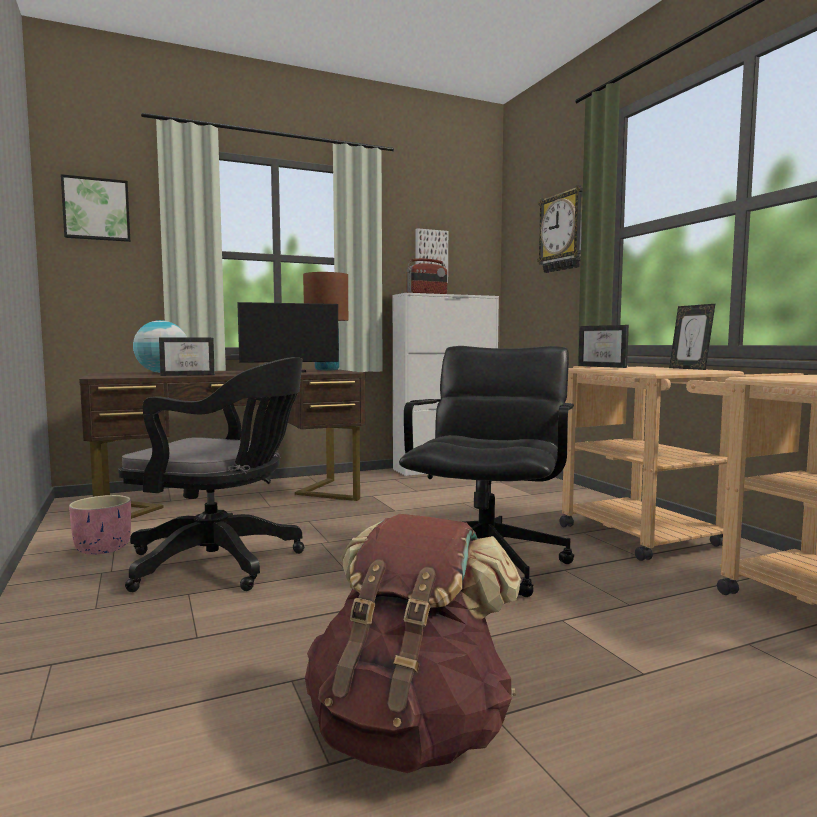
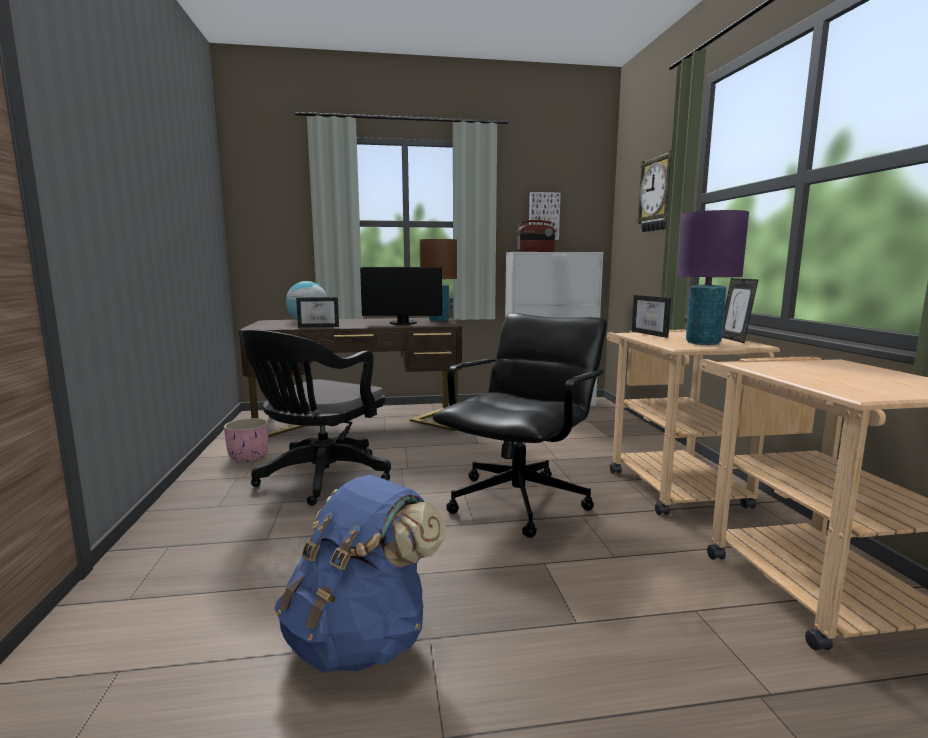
camera: 15 degrees right, 5 degrees up
(96, 209) = (266, 192): picture -> none
(222, 564) = (319, 479): black office chair -> black office chair turned 90 degrees clockwise
(410, 732) = (361, 639): brown backpack -> blue backpack
(669, 370) = (703, 343): none -> purple table lamp

